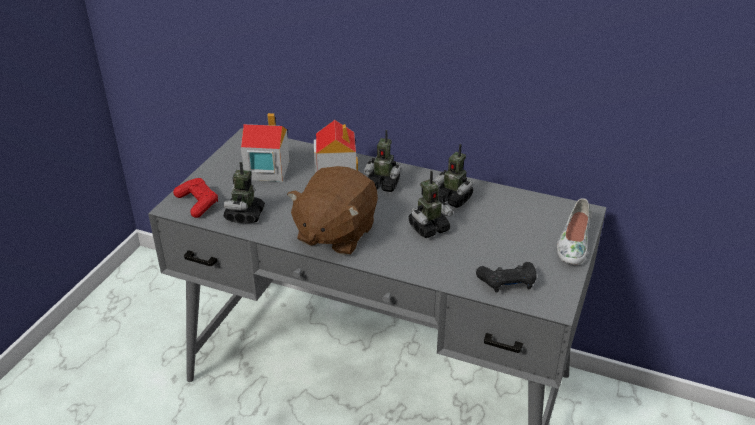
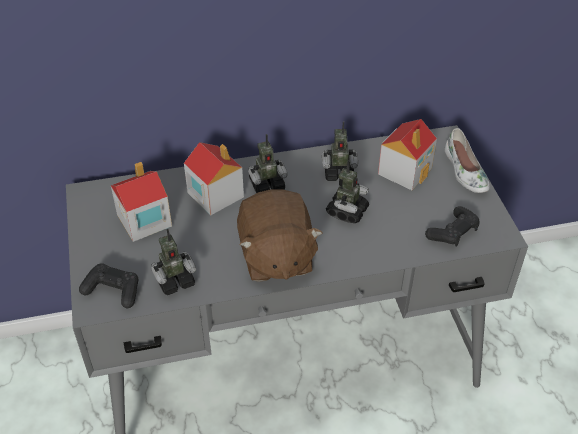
camera: 35 degrees left, 10 degrees up
(197, 203) = (113, 290): red game controller -> black game controller
(245, 215) = (174, 280): toy robot -> toy robot turned 90 degrees counterclockwise
(515, 220) = (405, 170): none -> toy house

